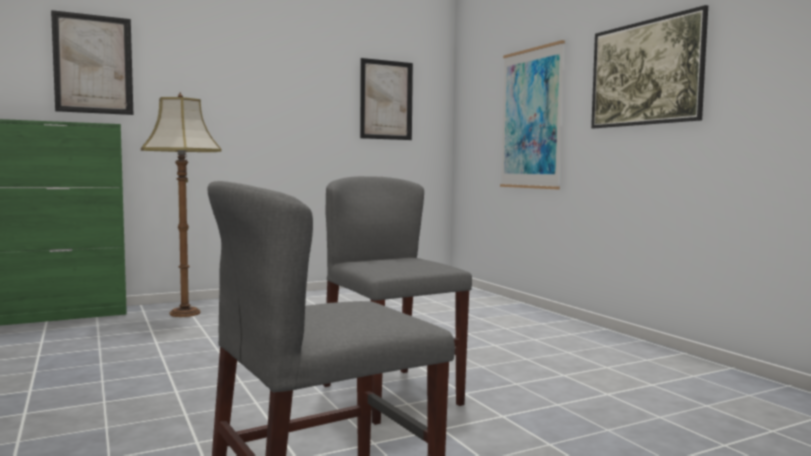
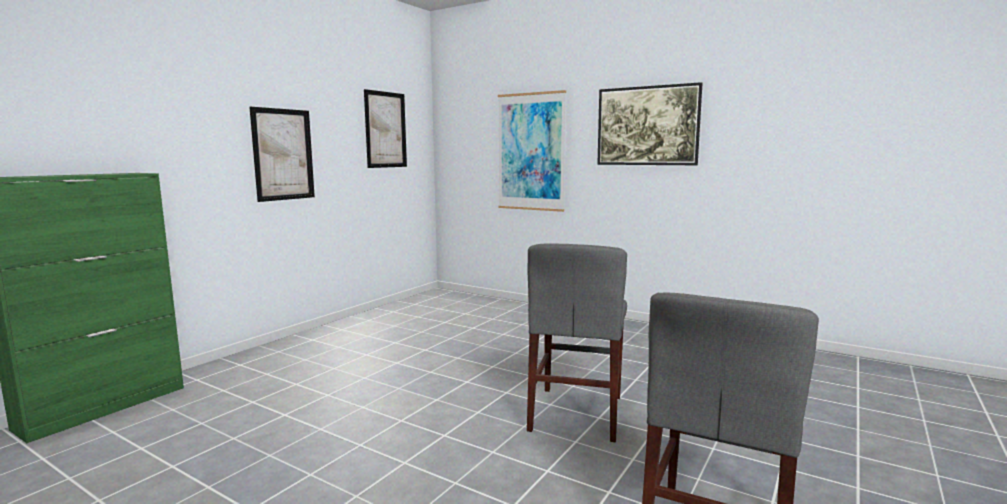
camera: 30 degrees left, 5 degrees up
(93, 64) = (96, 97): picture -> picture (283, 154)
(184, 313) = (251, 373): floor lamp -> none
(391, 395) = (576, 413): grey chair -> grey chair turned 105 degrees counterclockwise

